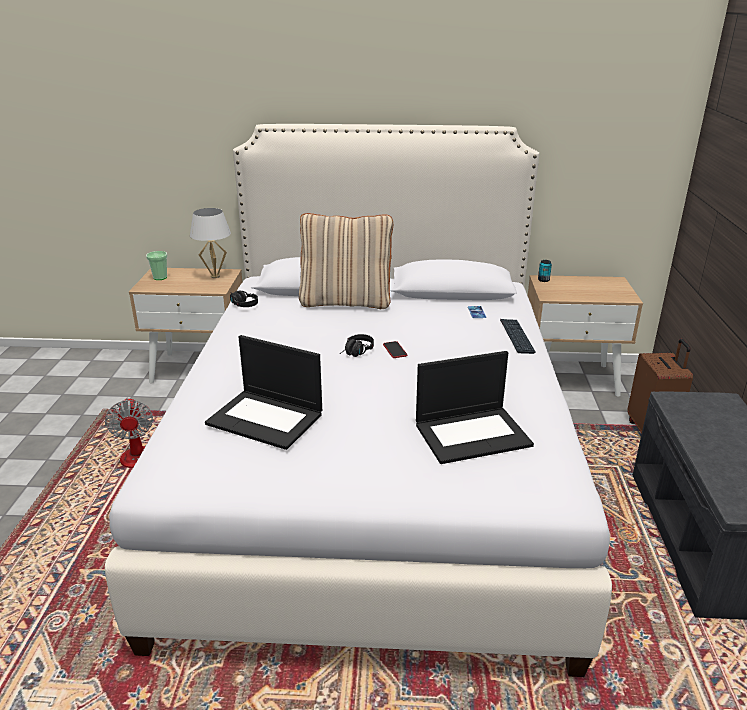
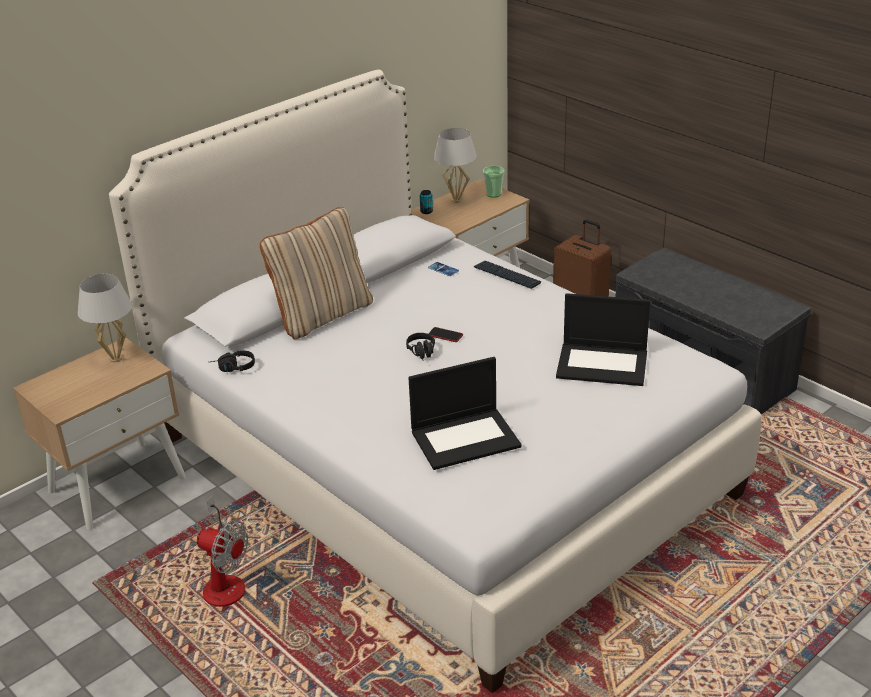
camera: 45 degrees left, 5 degrees up
(160, 277) = (55, 392): cup -> cup (493, 194)
(473, 434) = (603, 364): laptop -> laptop turned 75 degrees clockwise
(579, 282) = (456, 200): none -> white table lamp

